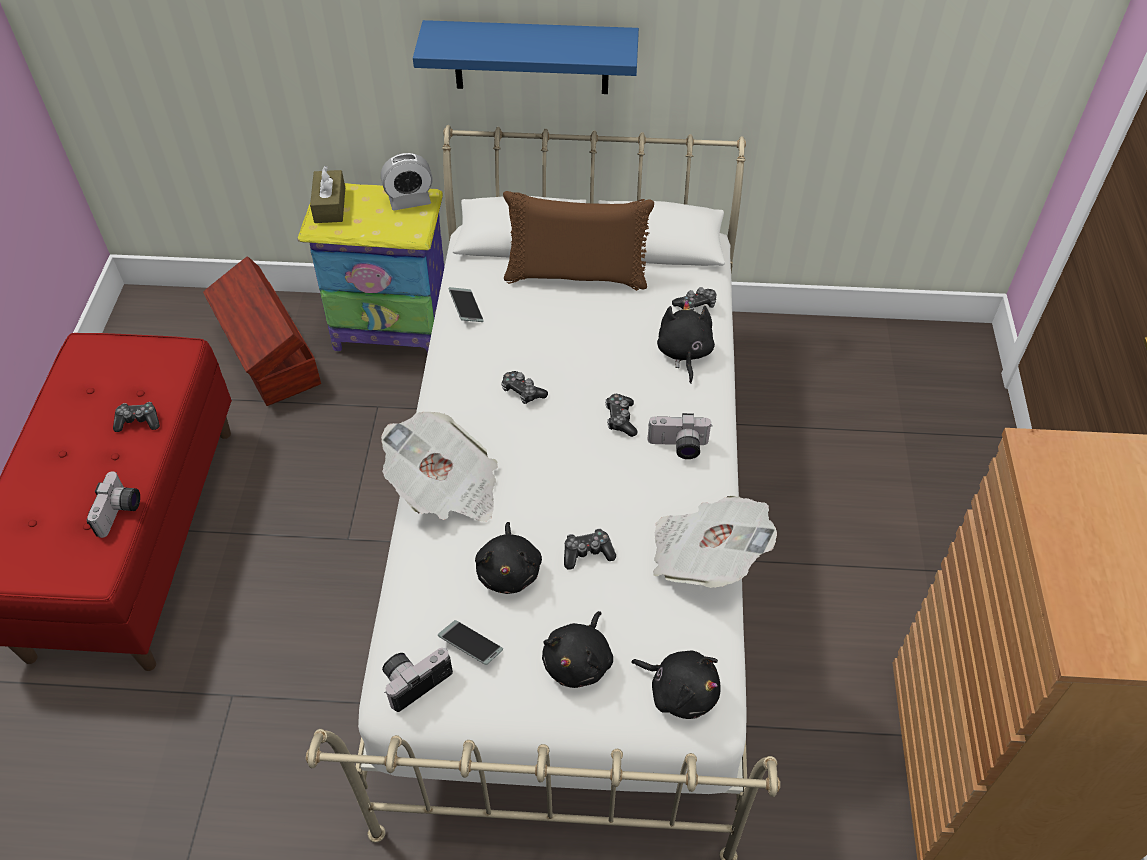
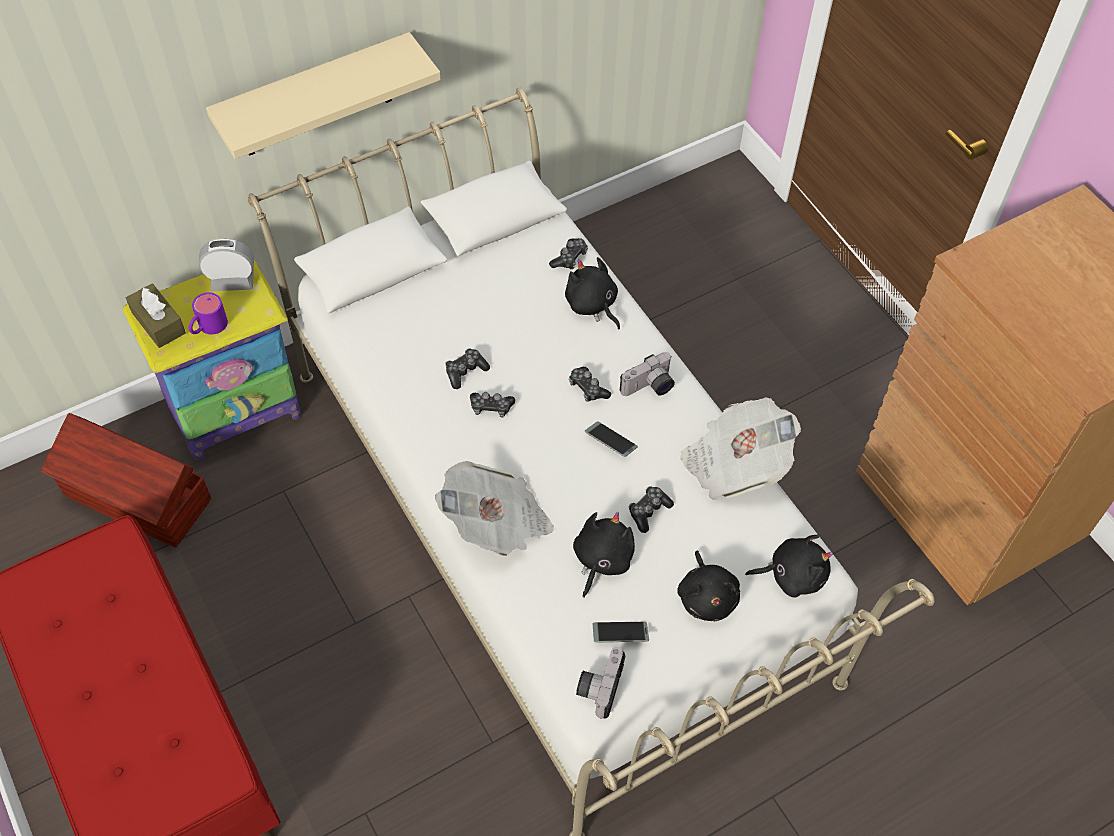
camera: 35 degrees left, 5 degrees up
(120, 513) = (198, 712): camera -> none
(138, 421) = (136, 624): game controller -> game controller (465, 371)
(362, 225) = (208, 327): none -> purple mug
(410, 201) = (232, 281): alarm clock -> alarm clock turned 135 degrees counterclockwise
(466, 308) = (381, 359): phone -> phone (610, 442)
(509, 570) = (601, 560): black plush toy -> black plush toy turned 120 degrees counterclockwise
(531, 57) = (315, 98): blue shelf -> beige shelf
(576, 275) = (450, 280): brown pillow -> none

